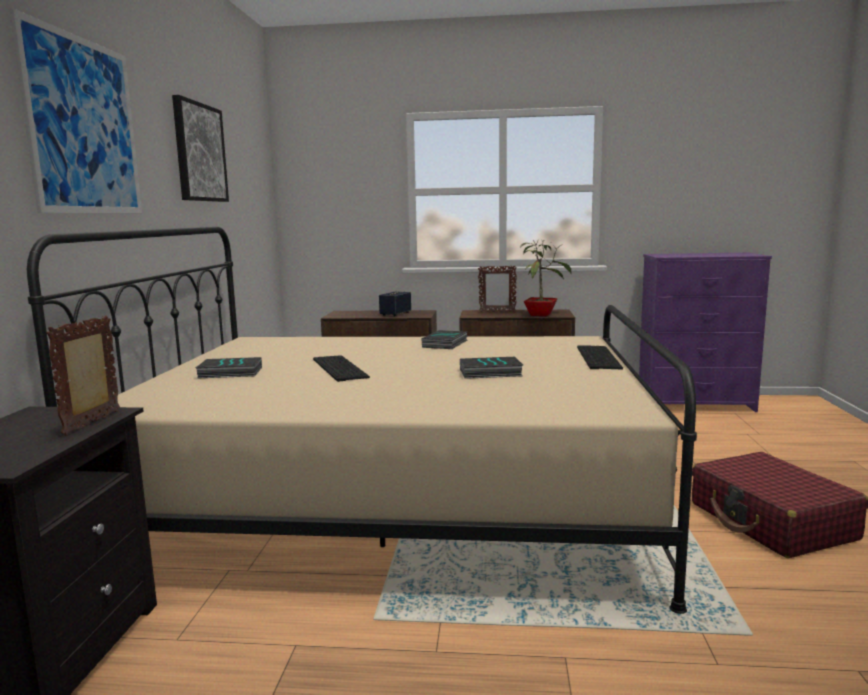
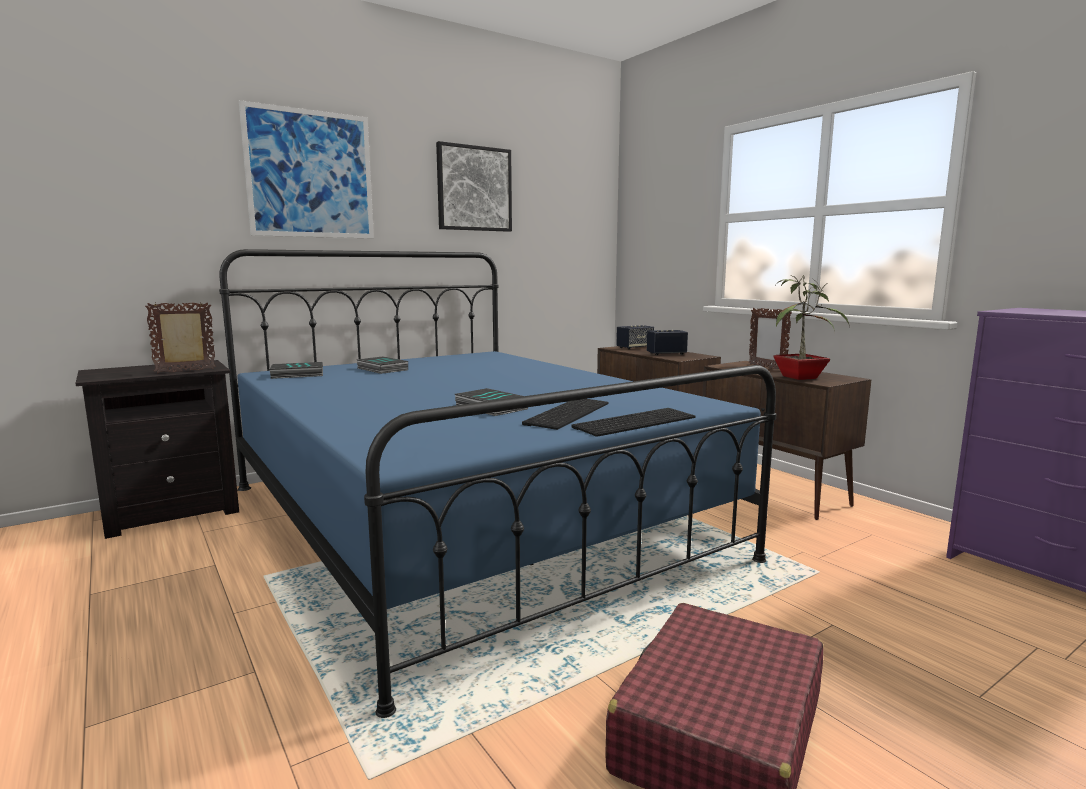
camera: 50 degrees right, 0 degrees up
(337, 368) = (434, 380): keyboard -> keyboard (566, 413)
(349, 313) = (634, 348): none -> speaker
(398, 501) = (465, 520): beige bed -> blue bed
(446, 344) = (580, 382): book -> book (297, 374)

